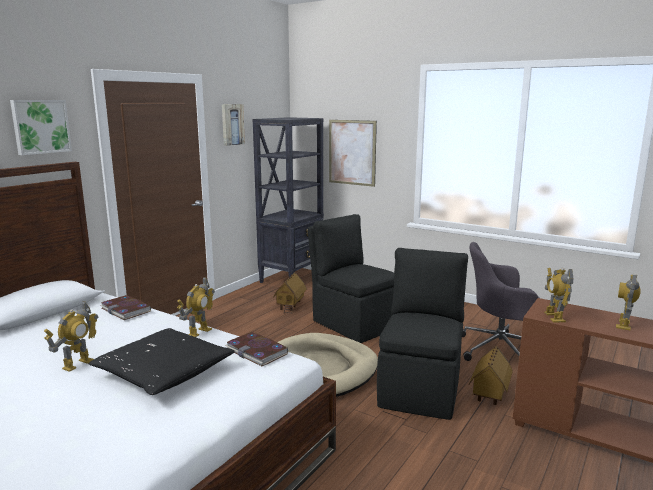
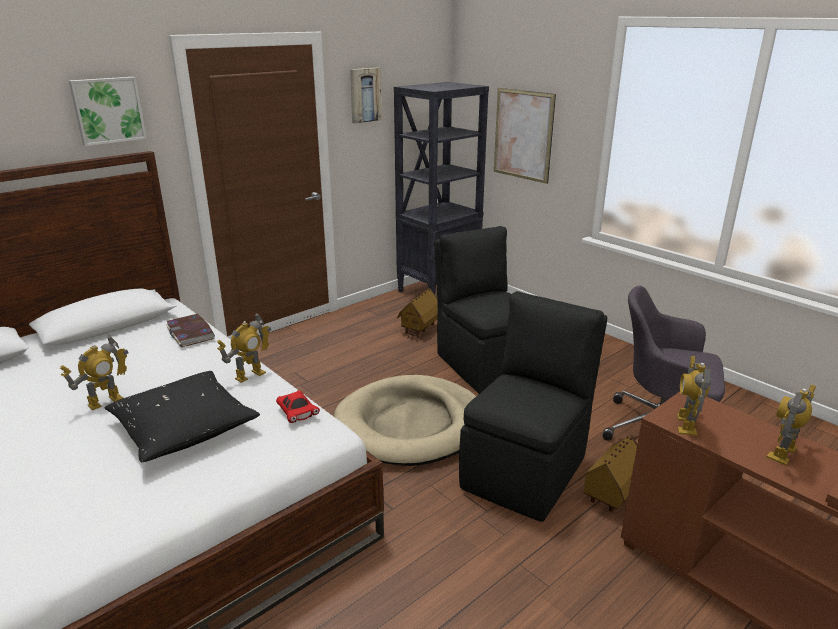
camera: 15 degrees right, 10 degrees up
(257, 351) = (297, 413): book -> red toy car

